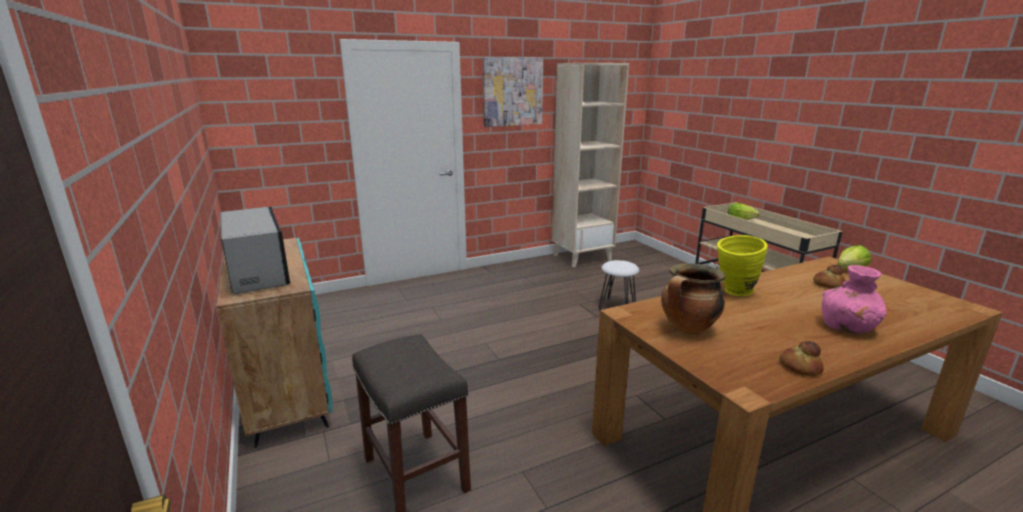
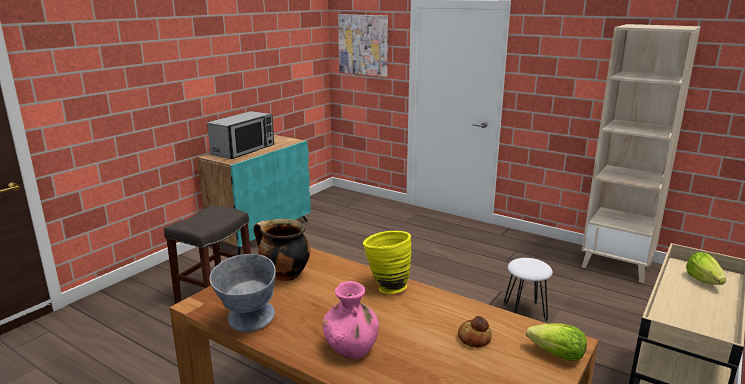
camera: 60 degrees right, 0 degrees up
(512, 92) = (564, 53): picture -> picture (363, 45)
(799, 367) = (247, 324): bread -> grey bowl

